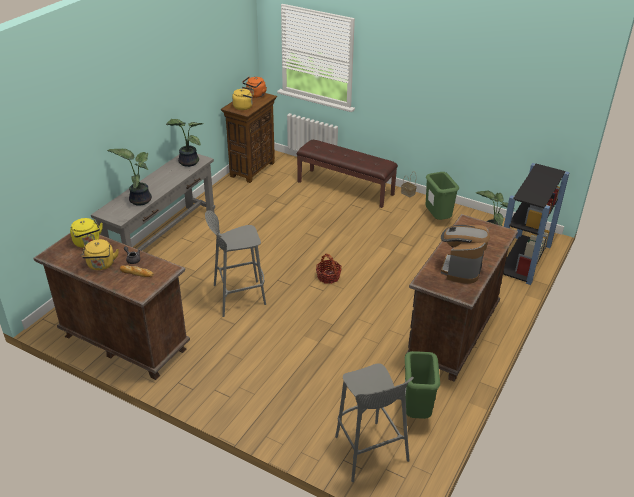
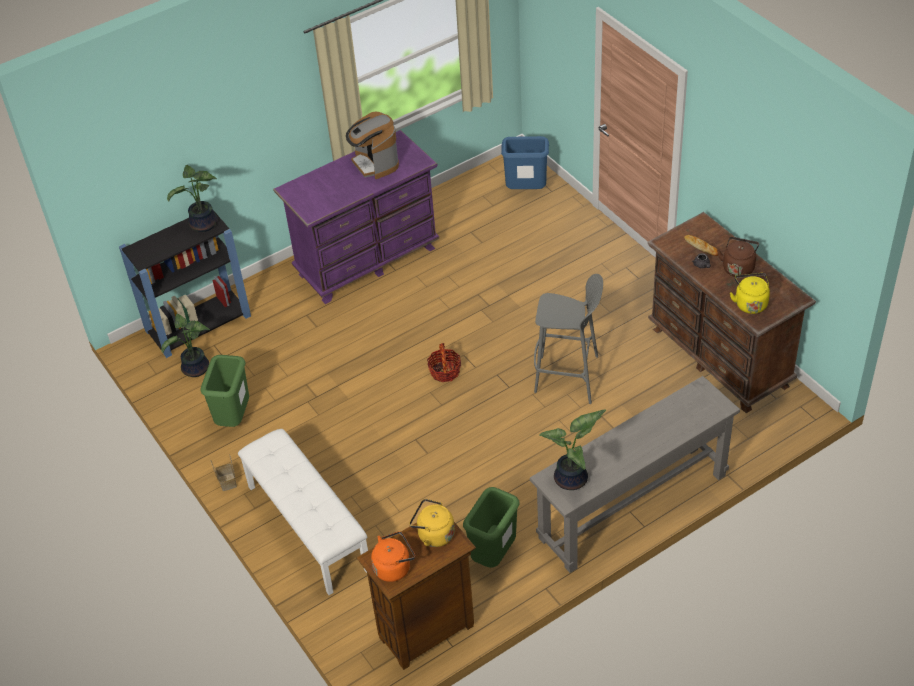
camera: 150 degrees left, 10 degrees up
(101, 265) = (738, 267): yellow kettle -> brown kettle
(140, 199) = (666, 417): potted plant -> potted plant (203, 225)
(345, 188) = (307, 528): brown bench -> white bench
(369, 451) = (526, 191): grey stool -> blue trash can
(417, 411) = (462, 207): green trash can -> green trash can (493, 555)
(453, 335) = (367, 261): brown dresser -> purple dresser
(460, 269) = (375, 163): coffee machine -> coffee machine turned 105 degrees clockwise

